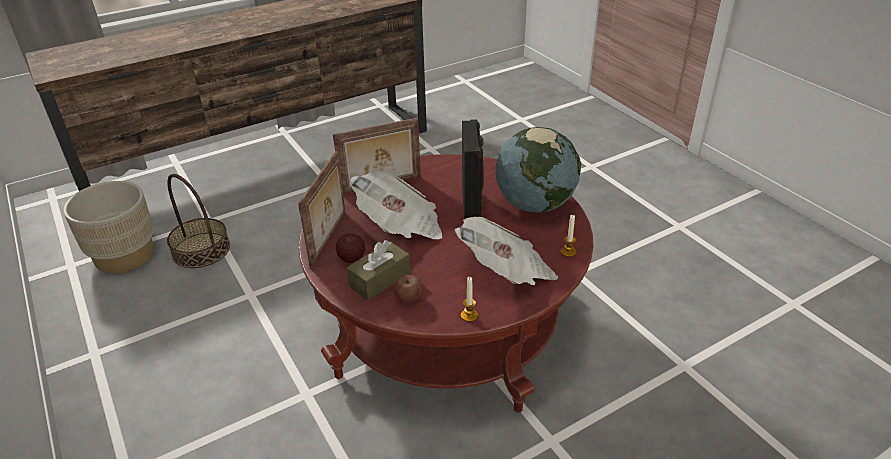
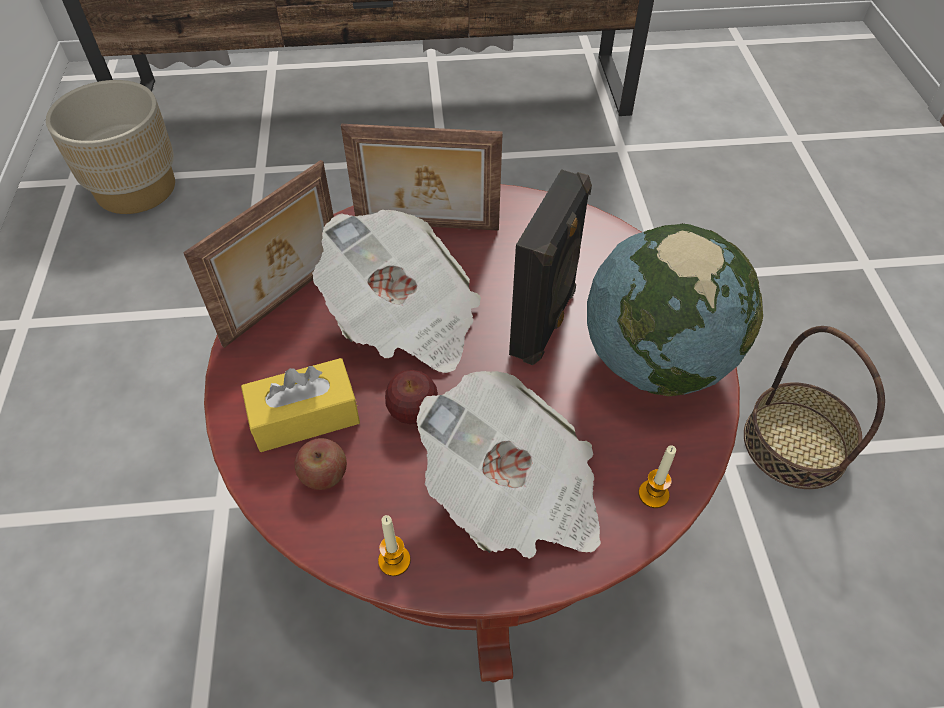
camera: 25 degrees right, 15 degrees up
(201, 250) = (225, 213): basket -> basket (794, 444)
(351, 259) = (291, 356): apple -> apple (413, 412)
(380, 279) = (305, 416): brown tissue box -> yellow tissue box

